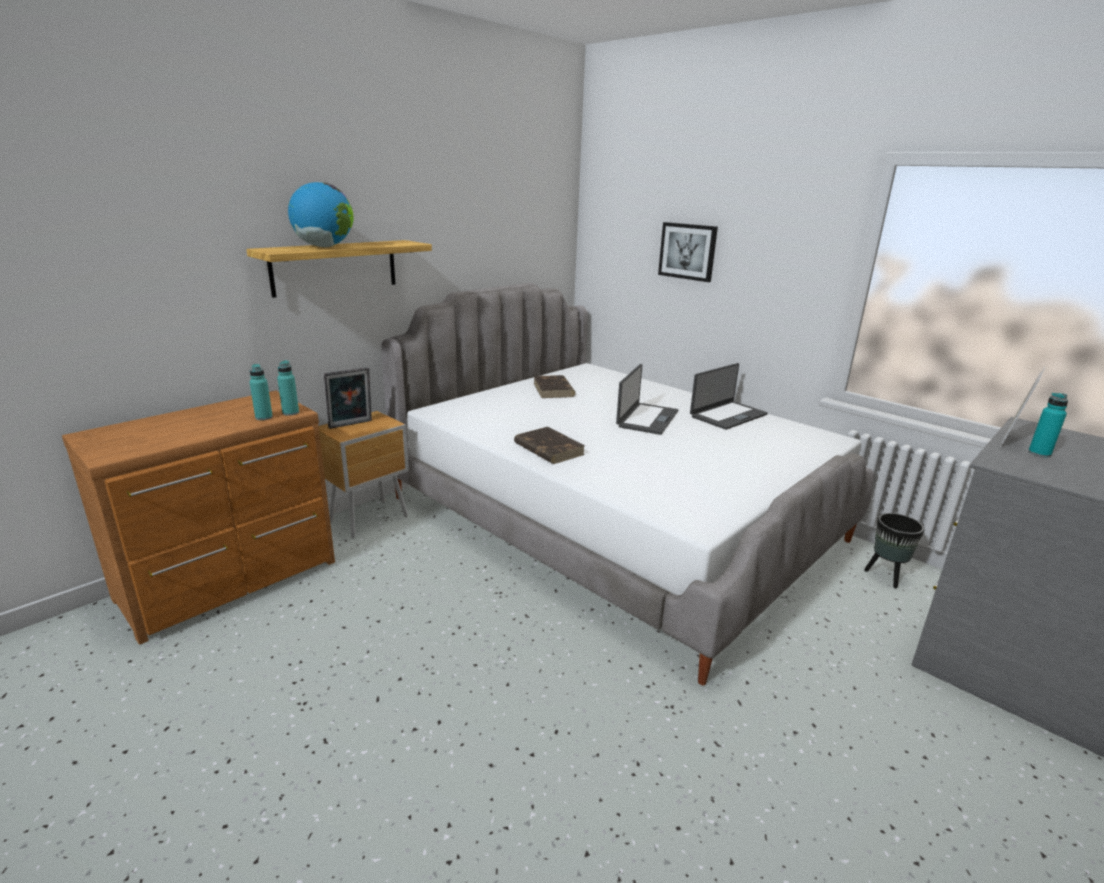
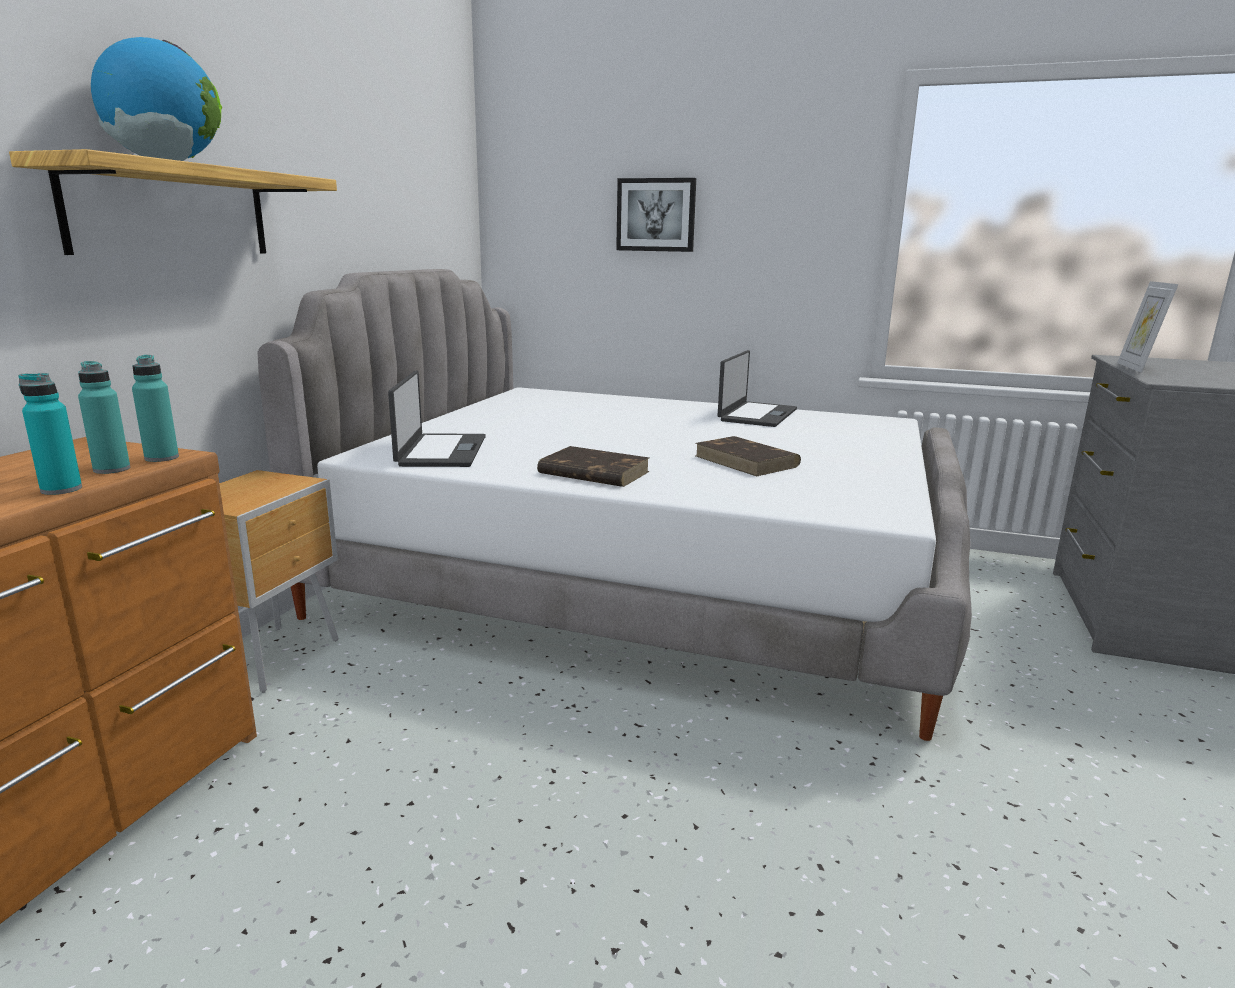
camera: 25 degrees left, 5 degrees down
(351, 425) = (231, 492): picture frame -> none
(553, 390) = (512, 415): brown book -> brown book (747, 461)
(646, 419) = (671, 428): laptop -> laptop (440, 451)
(886, 576) = (980, 573): black planter -> none
(1039, 453) = (1176, 372): turquoise bottle -> turquoise bottle (61, 489)

